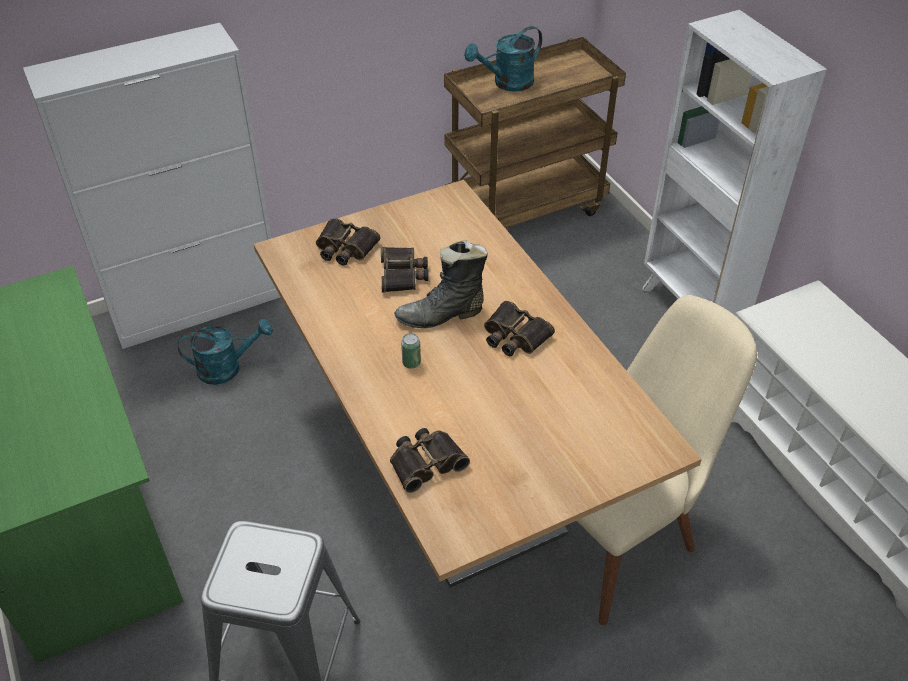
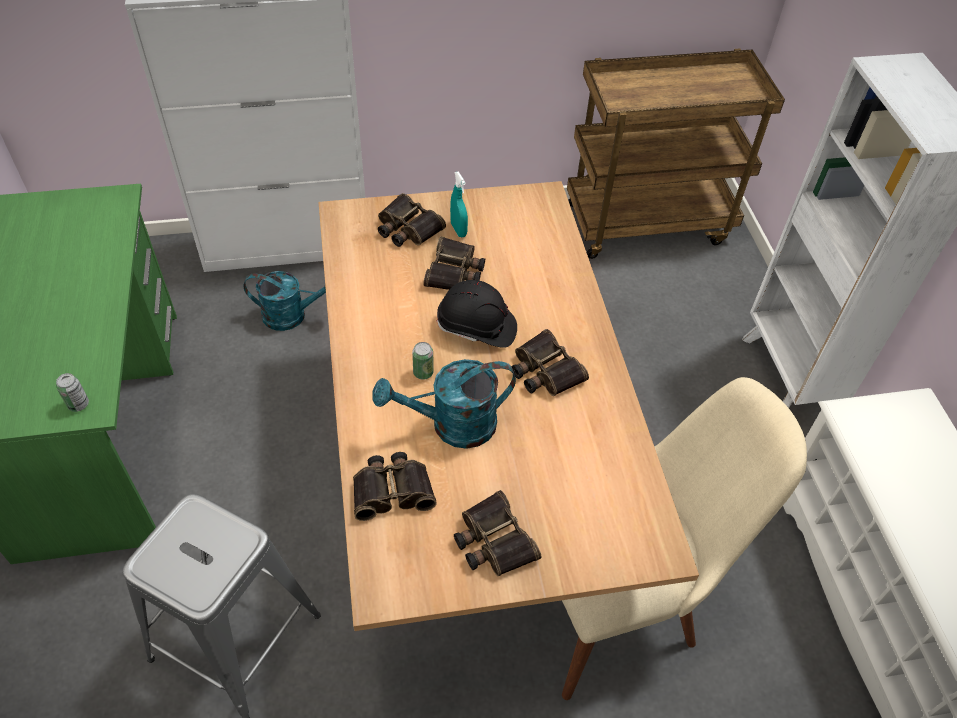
camera: 15 degrees right, 5 degrees up
(105, 468) = (78, 404): none -> can
(391, 239) = (458, 230): none -> turquoise spray bottle
(442, 315) = (476, 328): black boot -> black hard hat
(507, 83) = (650, 85): turquoise watering can -> turquoise watering can (452, 426)
(527, 478) = (492, 541): none -> binoculars

